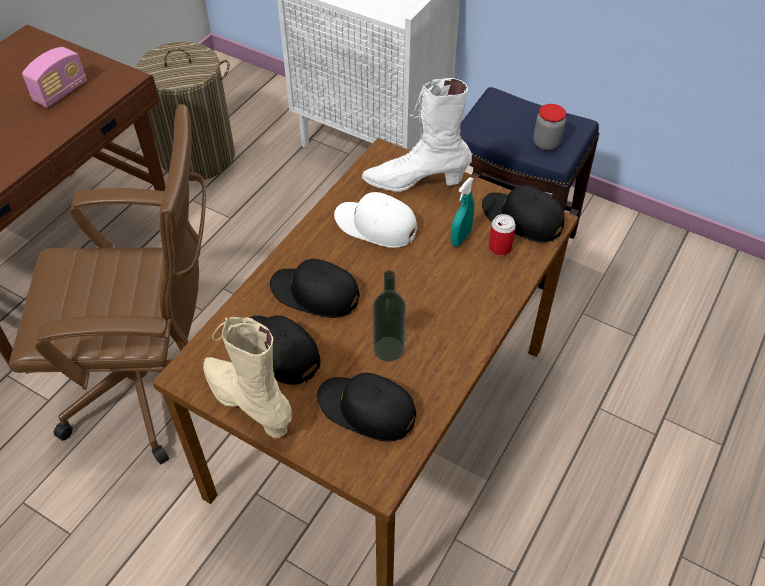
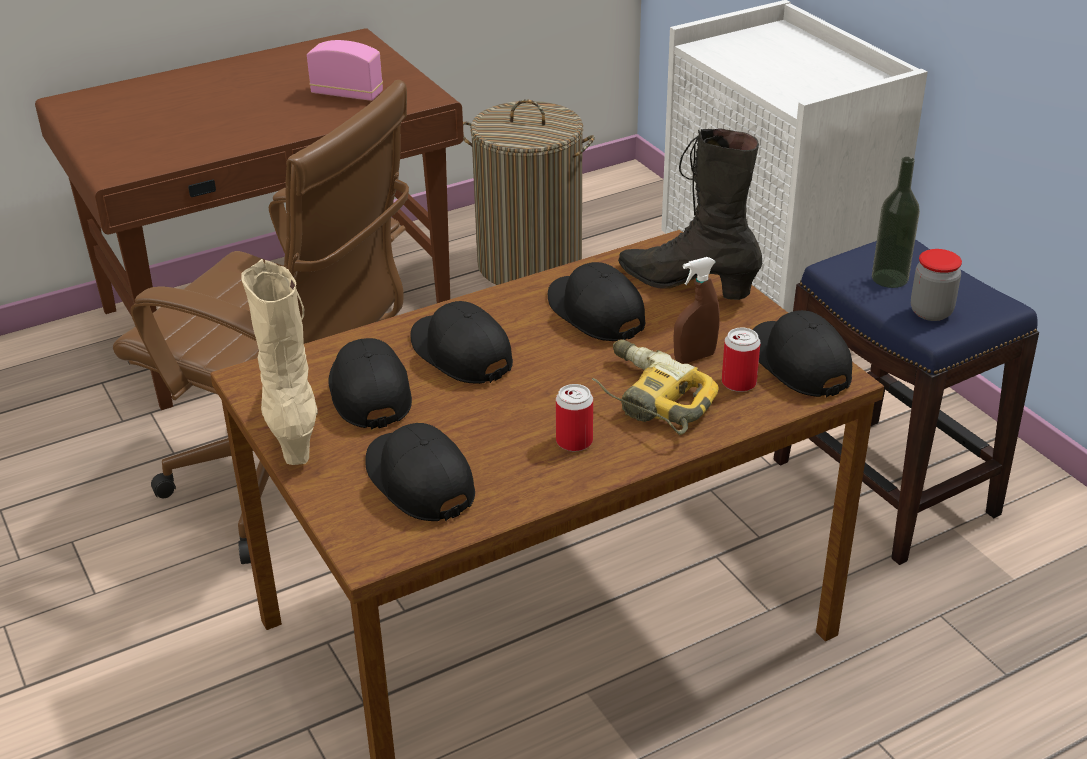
camera: 30 degrees right, 15 degrees down
(61, 92) = (347, 94): radio -> radio turned 135 degrees counterclockwise
(375, 226) = (595, 313): white cap -> black cap
(388, 348) = (499, 434): bottle -> bottle (889, 278)
(415, 181) = (687, 284): white boot -> black boot
(438, 335) = (574, 441): none -> can
(457, 282) = (648, 399): none -> power drill
(460, 238) = (694, 357): turquoise spray bottle -> brown spray bottle

